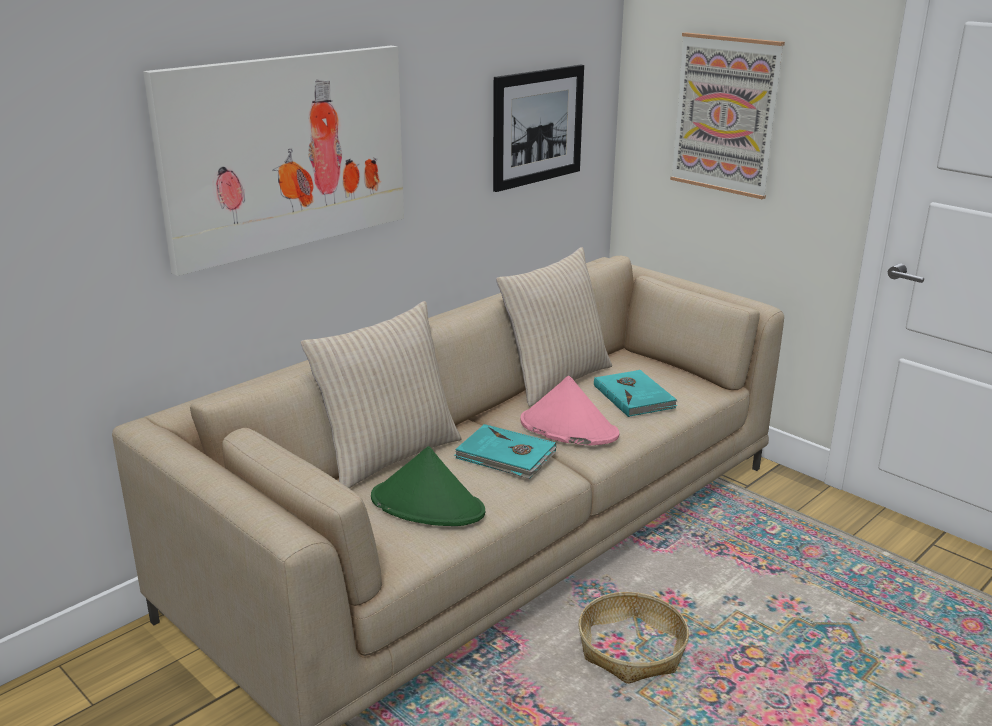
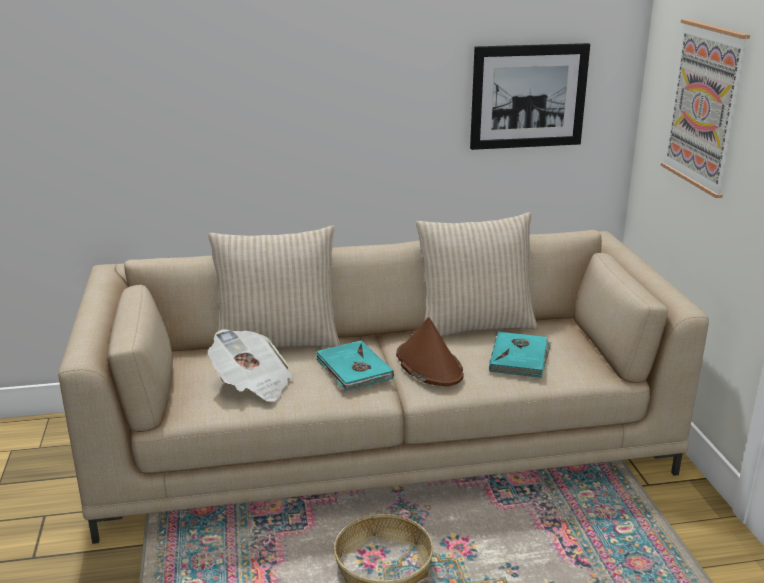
camera: 35 degrees right, 0 degrees up
(286, 153) = (251, 89): picture -> none
(428, 505) = (253, 384): green hat -> newspaper
(568, 428) = (428, 365): pink hat -> brown hat

